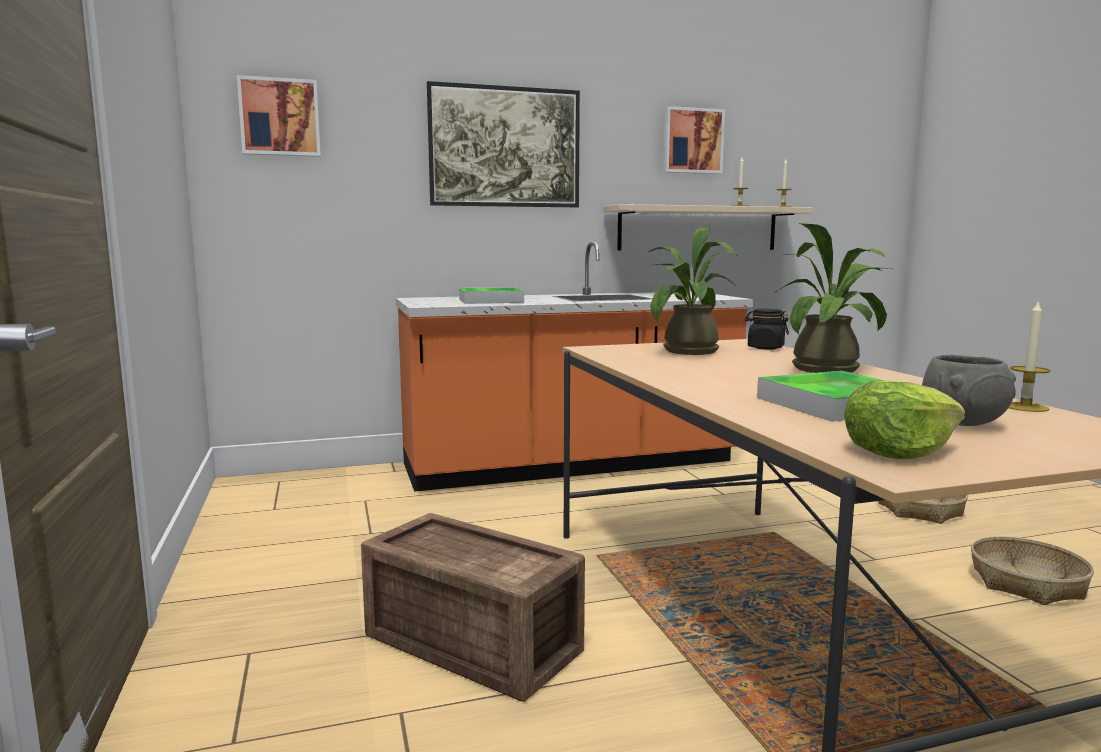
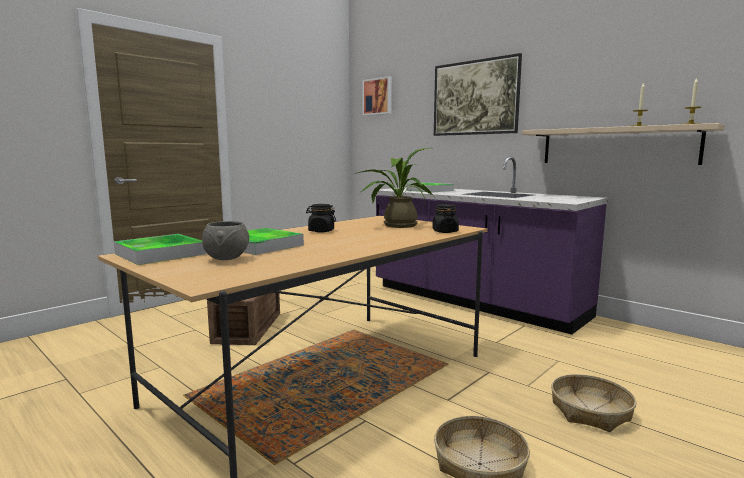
camera: 60 degrees right, 0 degrees up
(571, 465) = (474, 301): orange counter -> purple counter
(692, 141) = (614, 74): picture -> none
(704, 375) = (321, 231): none -> black jar
(832, 369) = (378, 242): potted plant -> none
(898, 451) = (160, 254): lettuce -> tray
(1025, 407) = (288, 267): candle -> none

